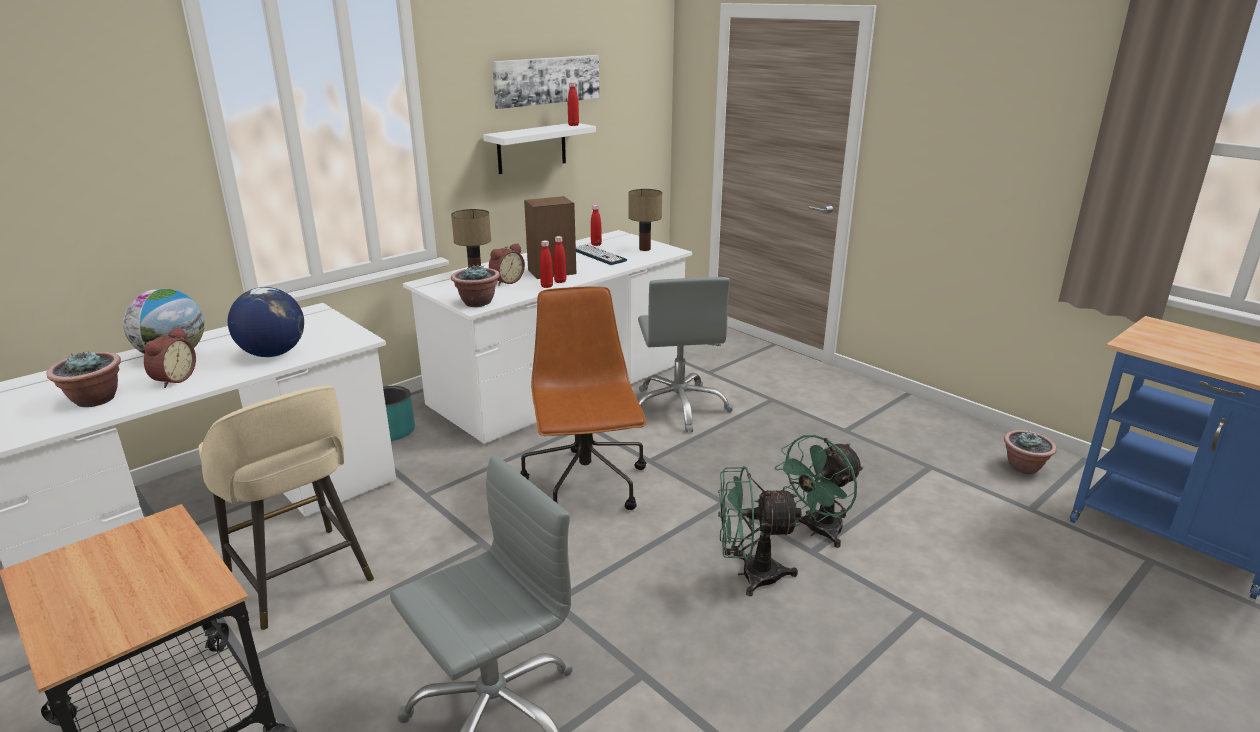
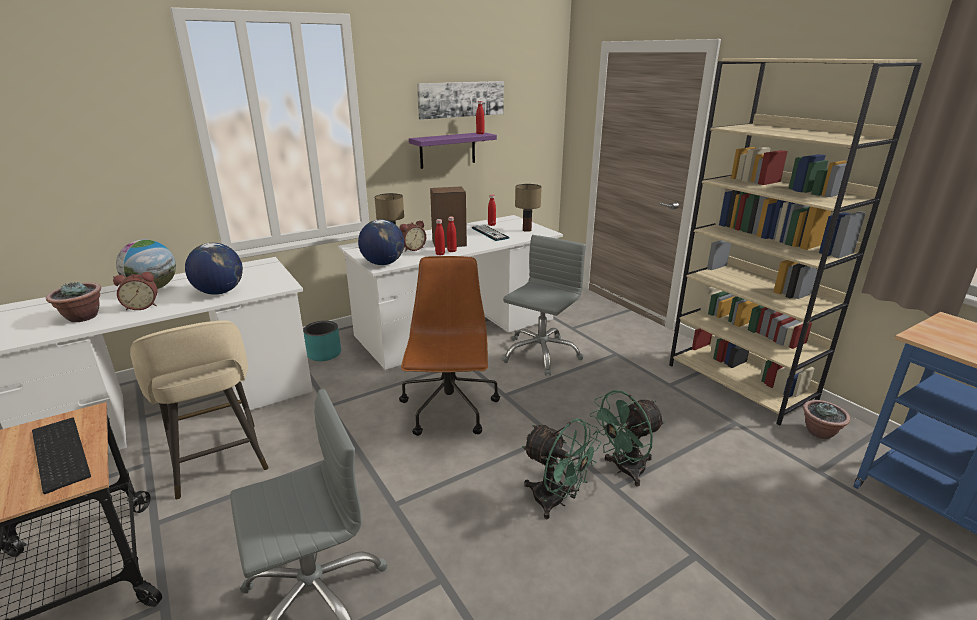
camera: 10 degrees right, 0 degrees up
(155, 569) = (57, 453): none -> keyboard
(173, 379) = (142, 306): alarm clock -> alarm clock turned 45 degrees clockwise
(477, 302) = (383, 263): potted plant -> globe
(531, 148) = (447, 150): white shelf -> purple shelf
(679, 407) = (540, 354): grey office chair -> grey office chair turned 150 degrees counterclockwise
(749, 575) = (556, 501): green fan -> green fan turned 150 degrees counterclockwise
(925, 421) = (740, 383): none -> beige bookcase

